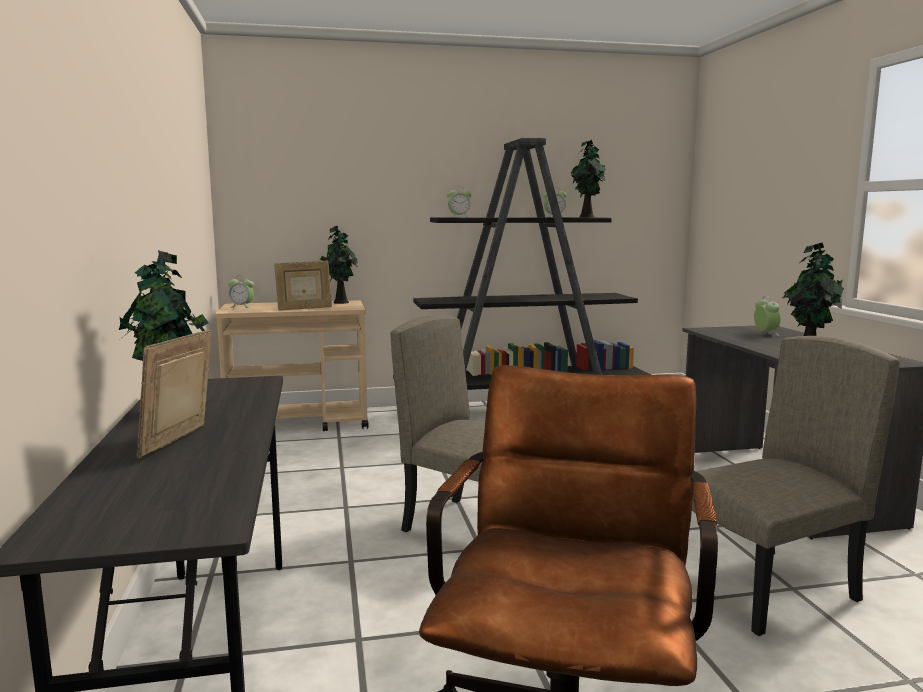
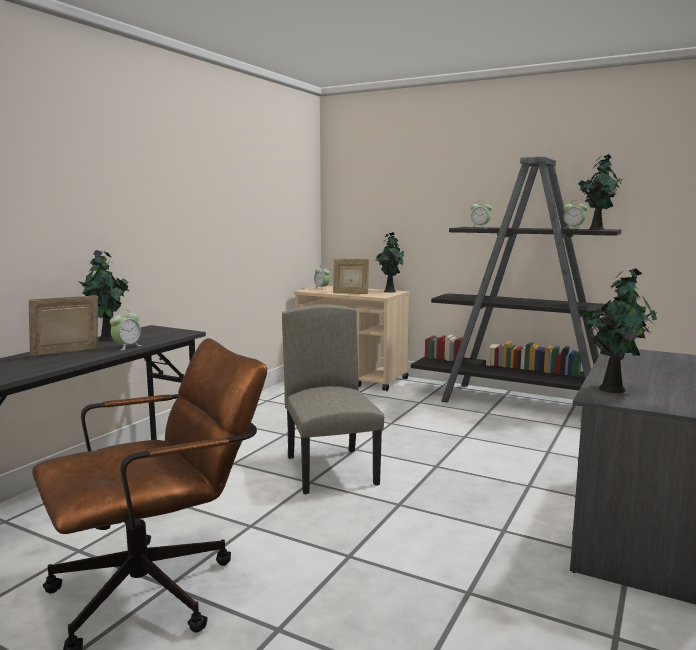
camera: 40 degrees right, 0 degrees up
(765, 333) = (672, 363): alarm clock -> alarm clock (127, 347)
(765, 590) = (443, 583): beige chair -> none

